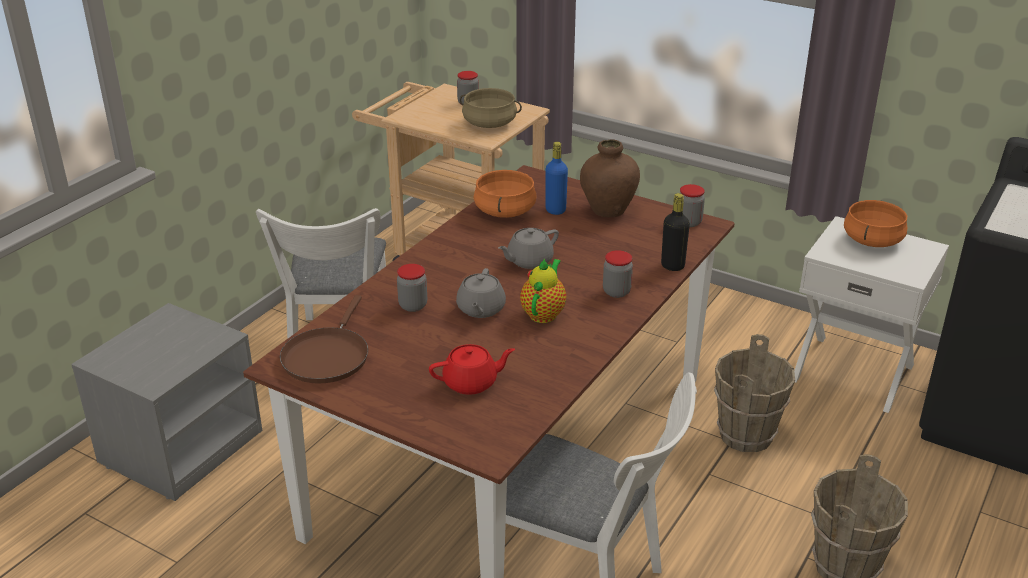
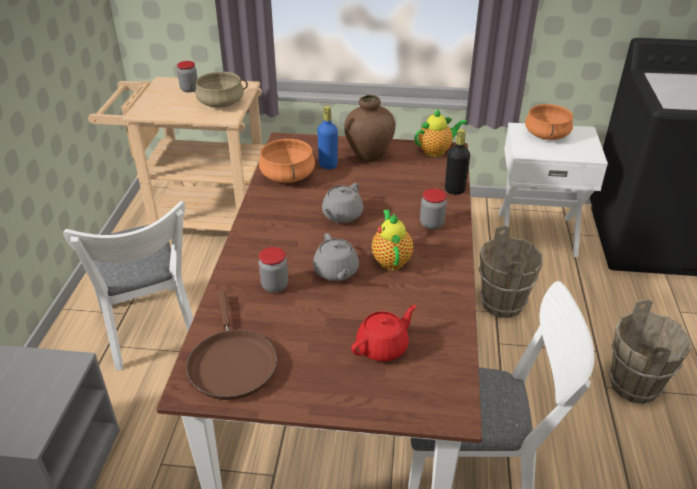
camera: 25 degrees left, 5 degrees up
(689, 222) = (436, 151): jar -> teapot

